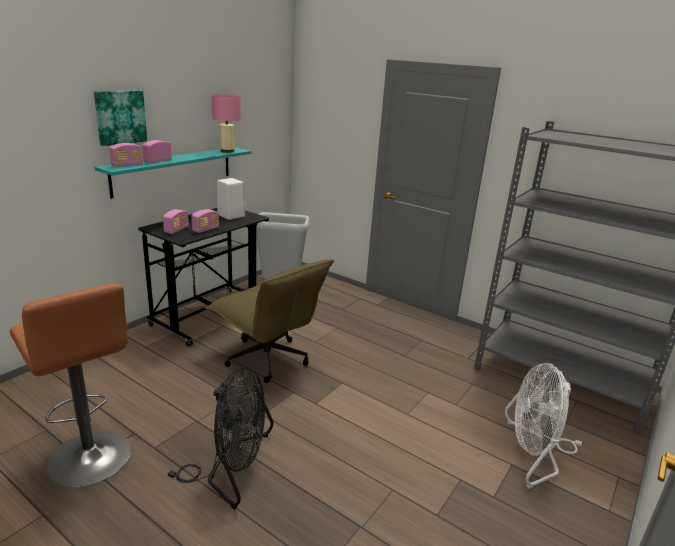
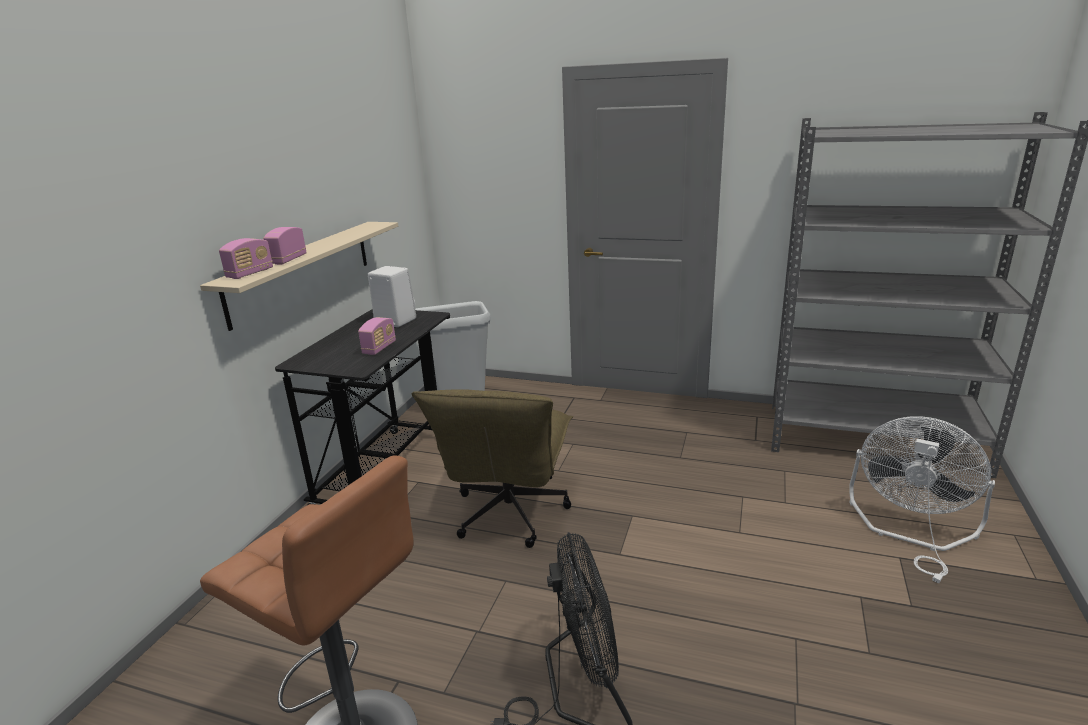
camera: 15 degrees left, 0 degrees up
(120, 117) = (222, 200): picture -> none
(174, 170) = (302, 270): turquoise shelf -> beige shelf
(176, 230) = (337, 358): radio -> none
(227, 151) = (366, 228): pink table lamp -> none
(266, 358) = (510, 511): beige office chair -> beige office chair turned 75 degrees clockwise
(536, 452) = (913, 534): white fan -> white fan turned 135 degrees clockwise

